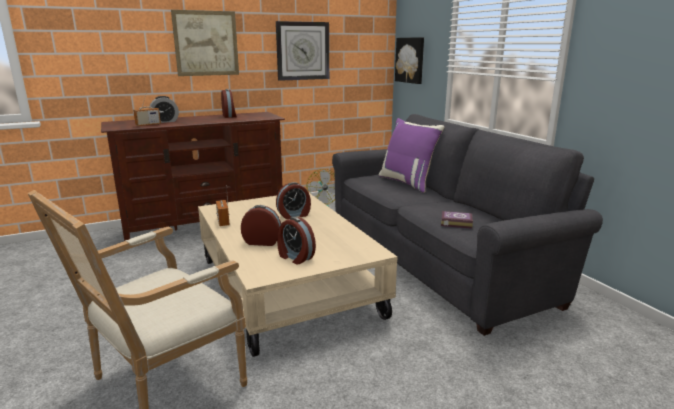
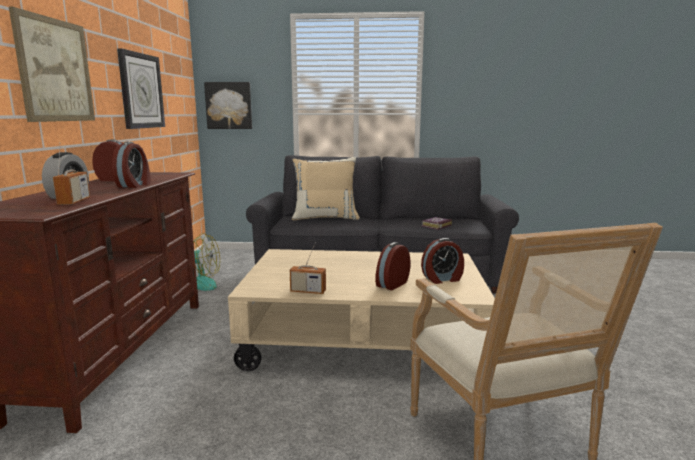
camera: 60 degrees left, 5 degrees down
(294, 215) = (334, 263): alarm clock -> alarm clock (134, 185)
(408, 182) = (325, 217): purple pillow -> beige pillow

